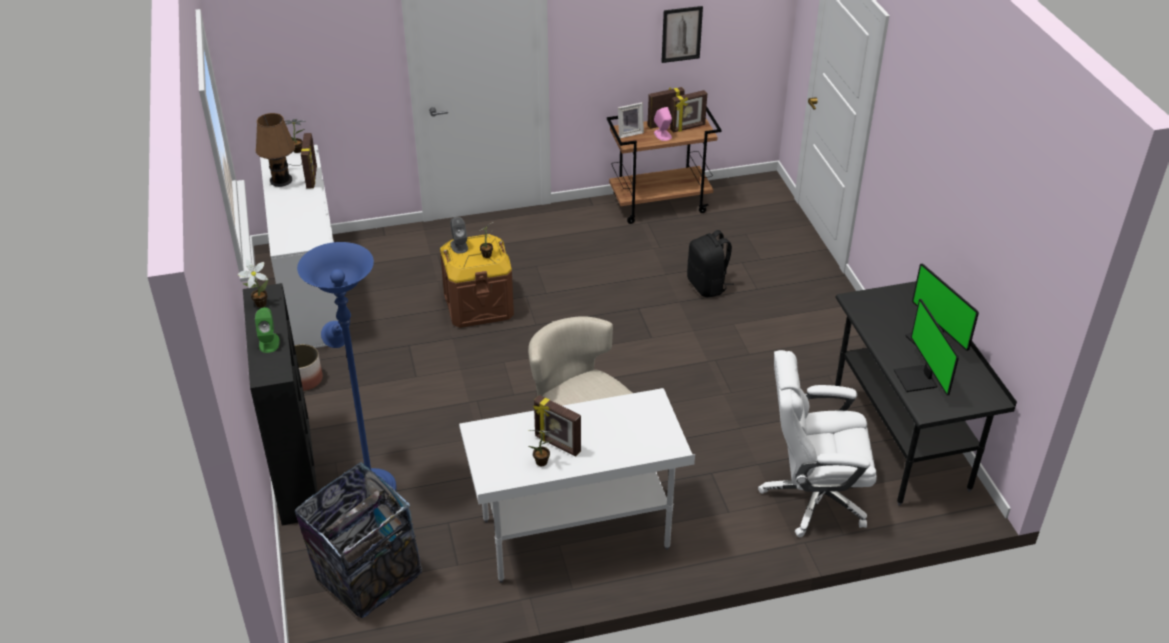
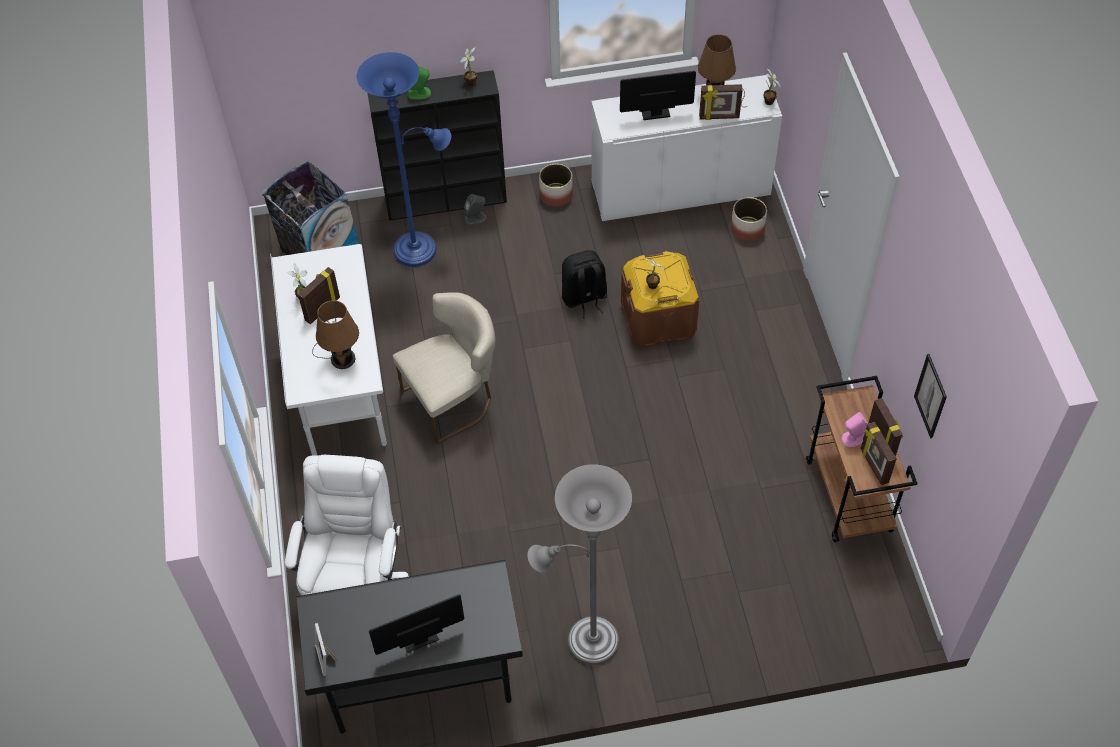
camera: 95 degrees right, 15 degrees up
(371, 252) = (747, 229): none -> planter
(459, 246) = (669, 263): grey speaker -> grey speaker (475, 218)
(624, 422) = (340, 357): none -> brown table lamp
(629, 133) = (857, 403): picture frame -> picture frame (327, 657)
(707, 286) = (687, 530): black backpack -> black backpack (584, 298)
(829, 340) = (586, 641): none -> grey floor lamp
(917, 379) = (359, 608): monitor -> monitor (654, 110)

